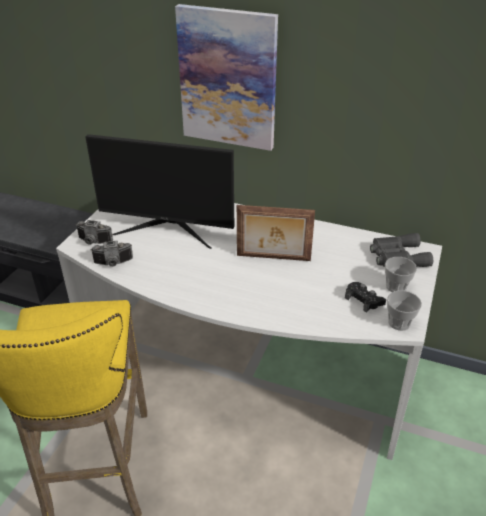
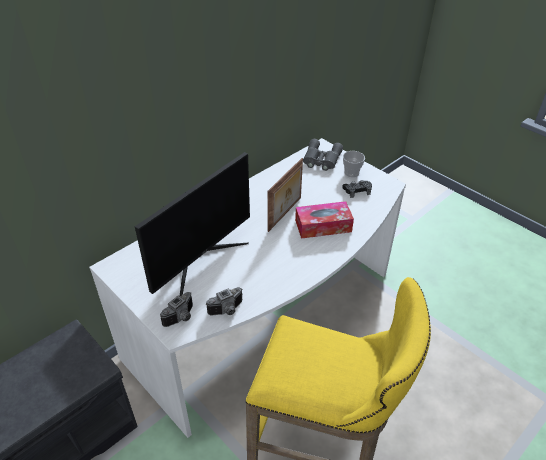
camera: 65 degrees left, 5 degrees up
(113, 263) = (227, 310): camera -> camera turned 45 degrees clockwise
(228, 79) = (168, 105): picture -> none
(275, 290) = (323, 226): none -> tissue box
(399, 323) = (385, 185): cup -> none

